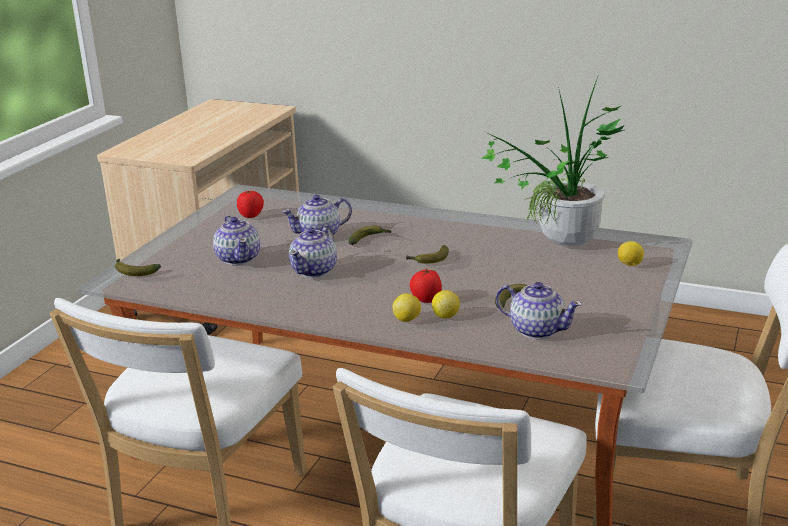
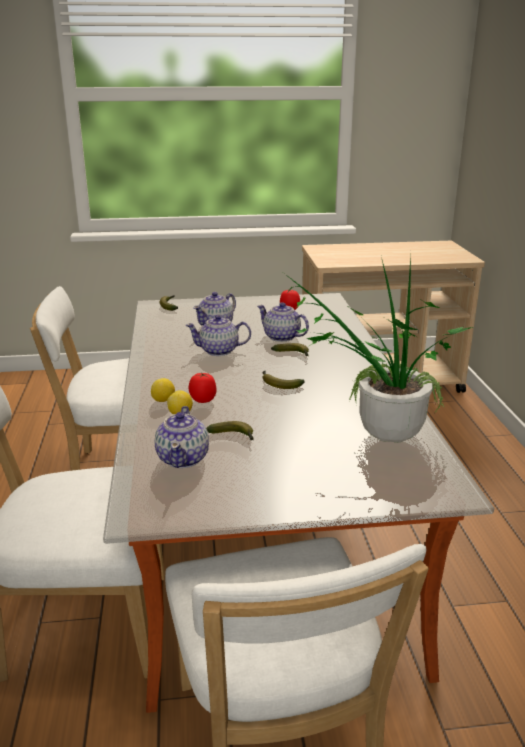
camera: 60 degrees right, 0 degrees up
(629, 265) = (371, 479): lemon -> none

